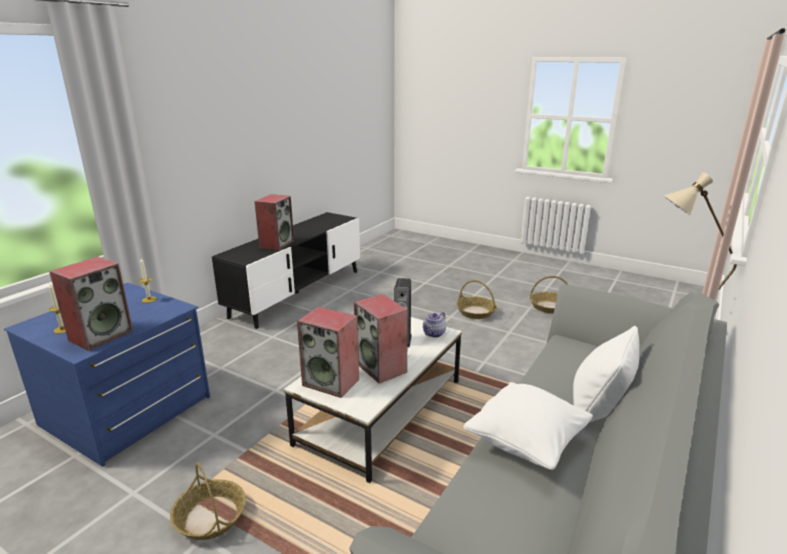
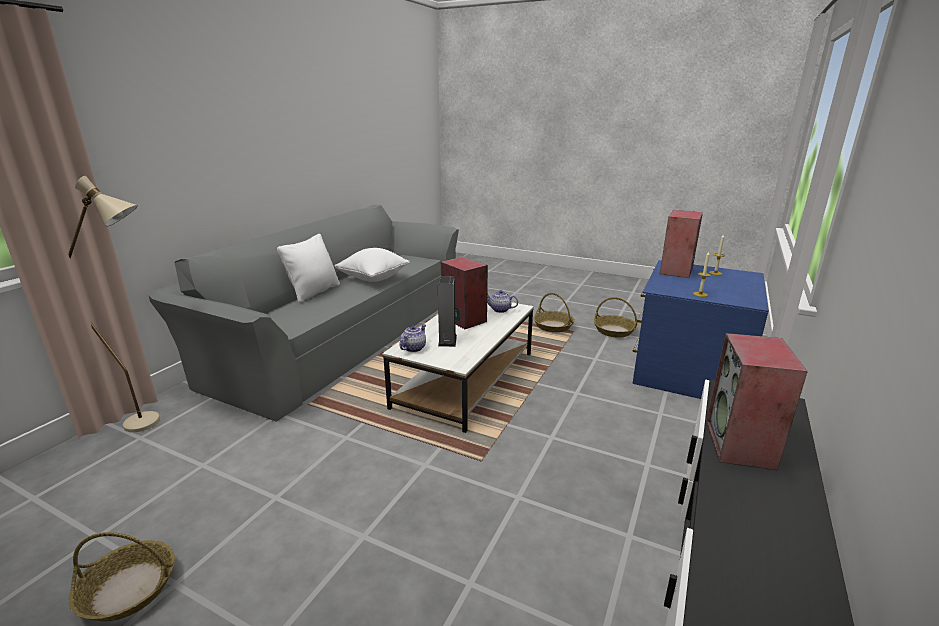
camera: 175 degrees right, 0 degrees up
(332, 382) = (500, 310): speaker -> teapot
(475, 312) = (307, 555): basket -> basket (614, 331)

